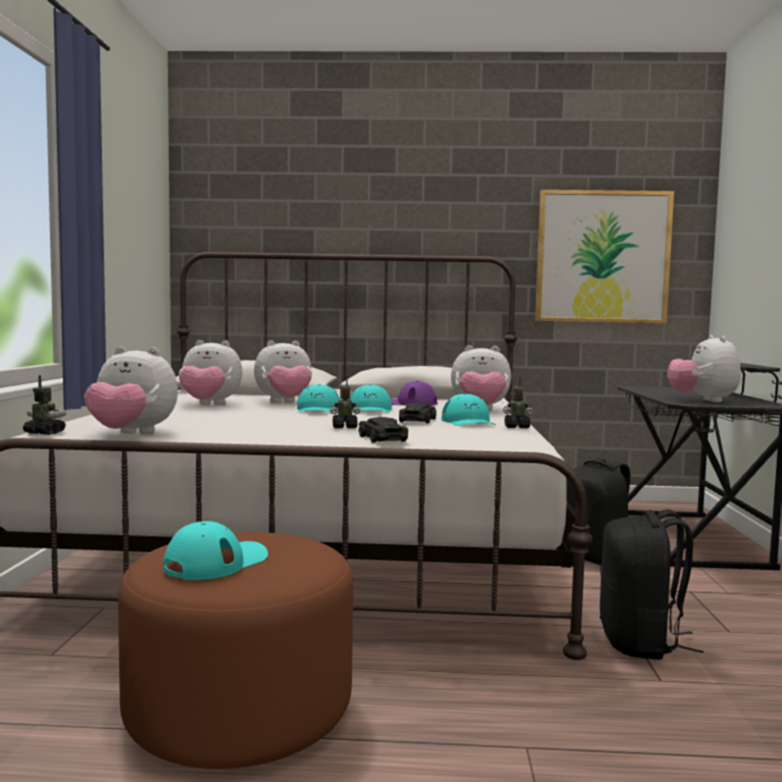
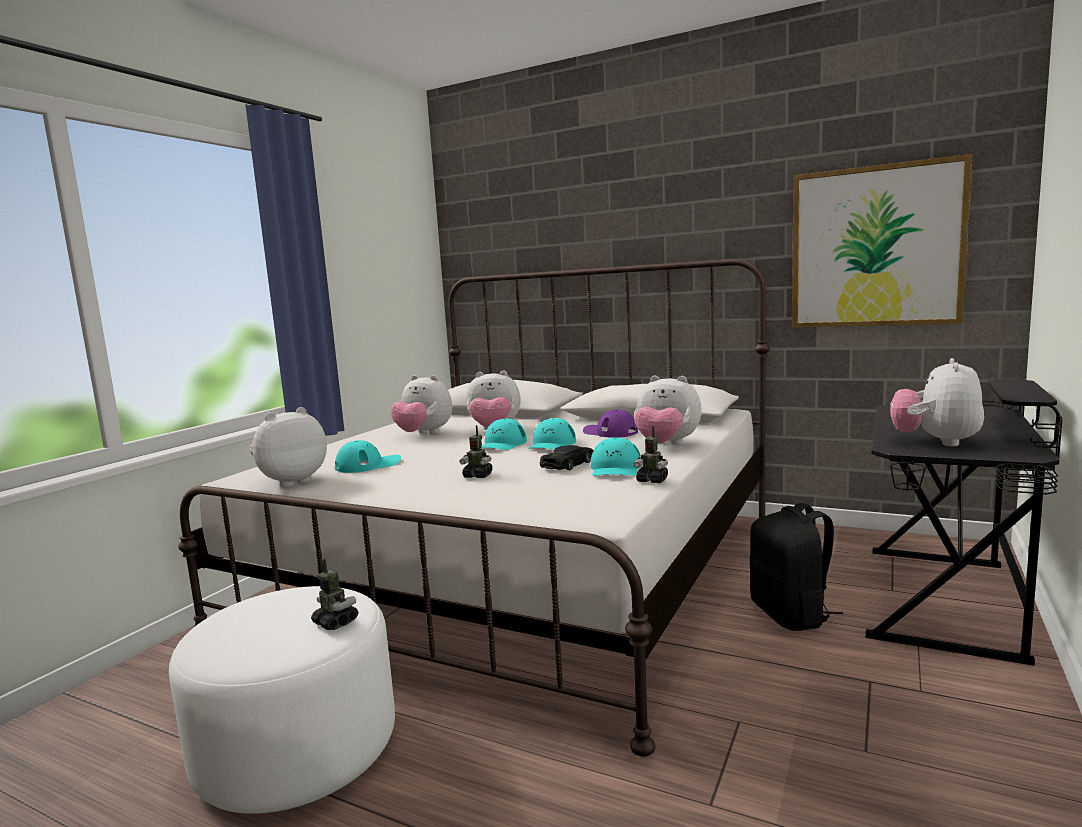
camera: 25 degrees right, 5 degrees up
(44, 433) = (235, 478): toy robot -> toy robot (335, 622)
(131, 434) = (291, 482): plush toy -> plush toy turned 105 degrees clockwise
(216, 562) = (252, 627): turquoise cap -> turquoise cap (368, 465)
(240, 710) = (298, 749): brown ottoman -> white ottoman
(382, 438) = (480, 497): black toy car -> none
(641, 642) = (736, 746): black backpack -> none

